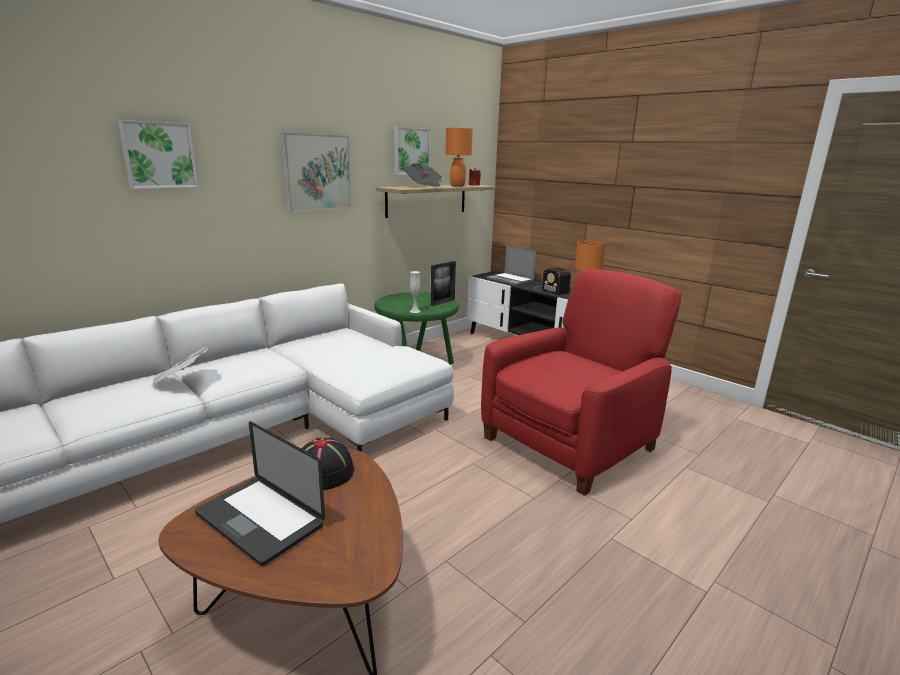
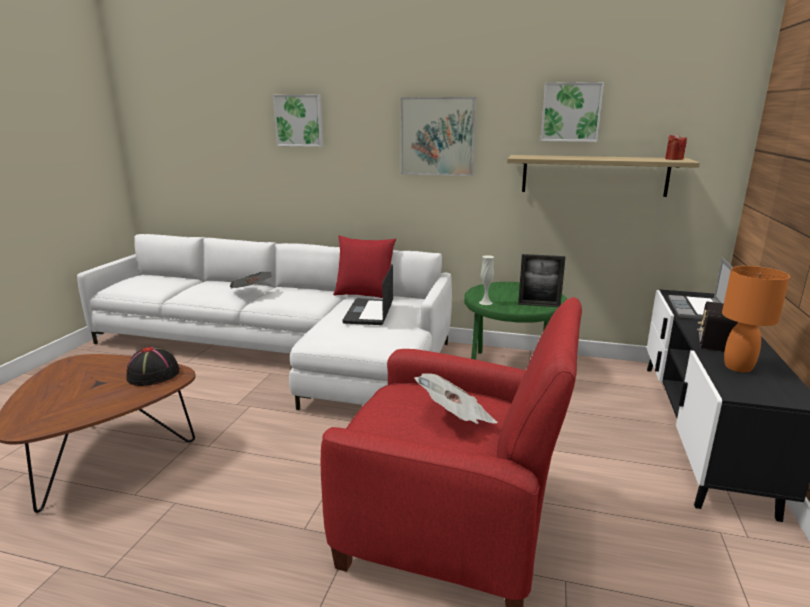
camera: 60 degrees right, 0 degrees up
(259, 520) = (85, 376): laptop -> laptop (369, 313)
(292, 342) = (365, 294): none -> red pillow
(424, 187) = (563, 157): newspaper -> newspaper (455, 418)
(457, 186) = (628, 159): orange table lamp -> none

